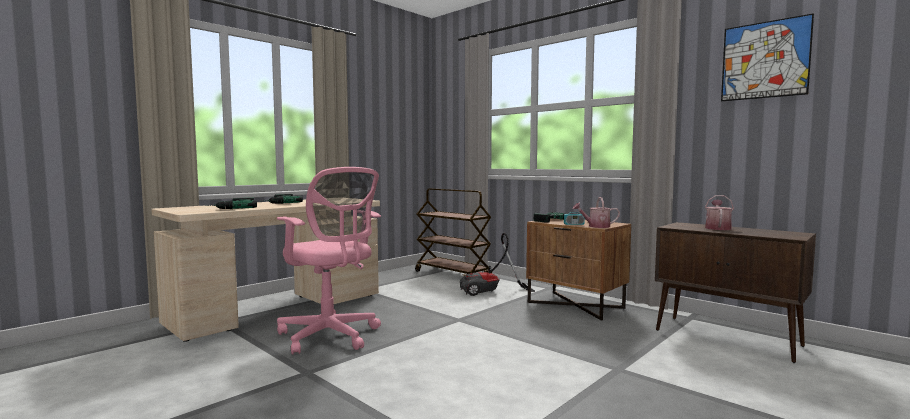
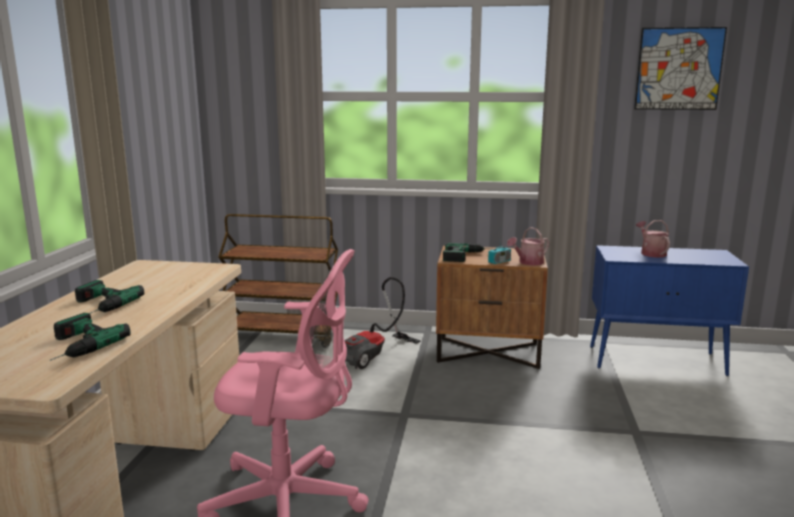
camera: 35 degrees left, 10 degrees up
(728, 338) = (657, 361): brown cabinet -> blue cabinet

